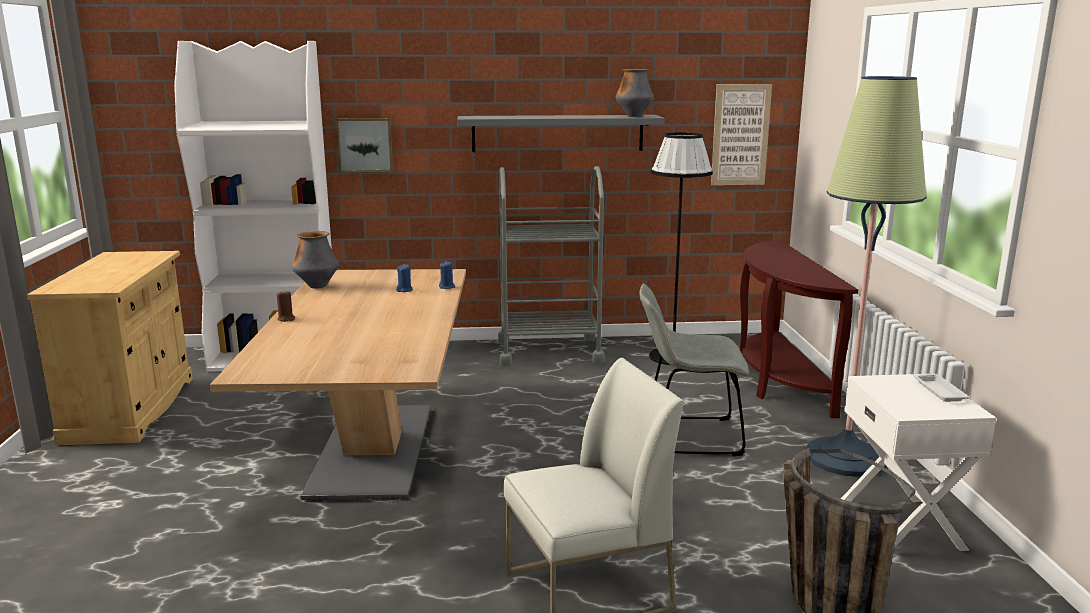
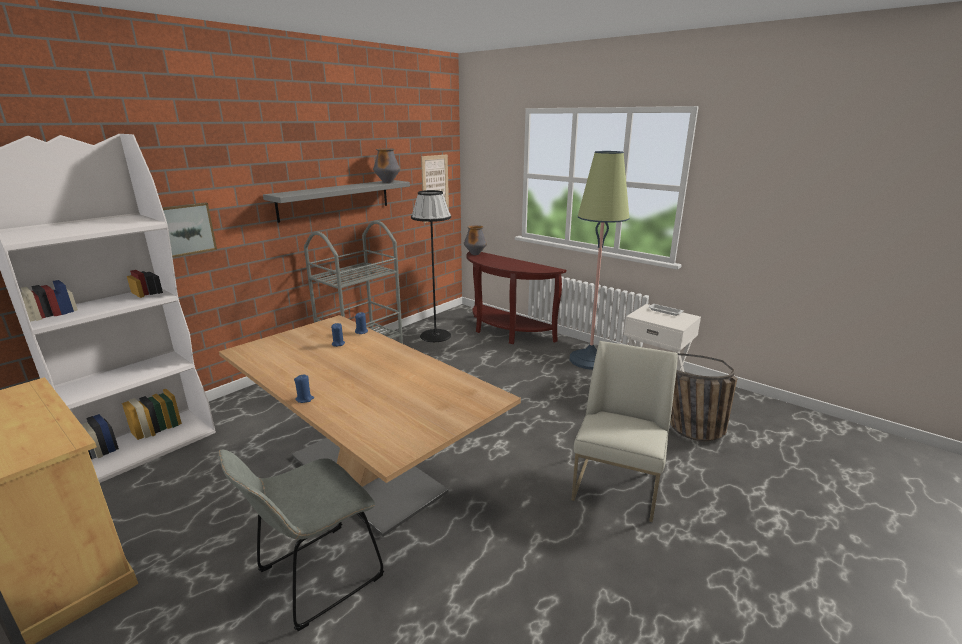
camera: 45 degrees left, 5 degrees up
(286, 319) = (304, 399): brown candle -> blue candle
(317, 286) = (259, 364): vase -> vase (475, 254)
(687, 436) = (516, 378): grey chair -> grey chair (314, 577)

